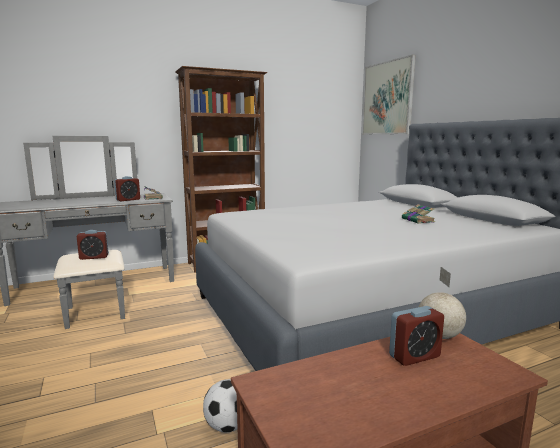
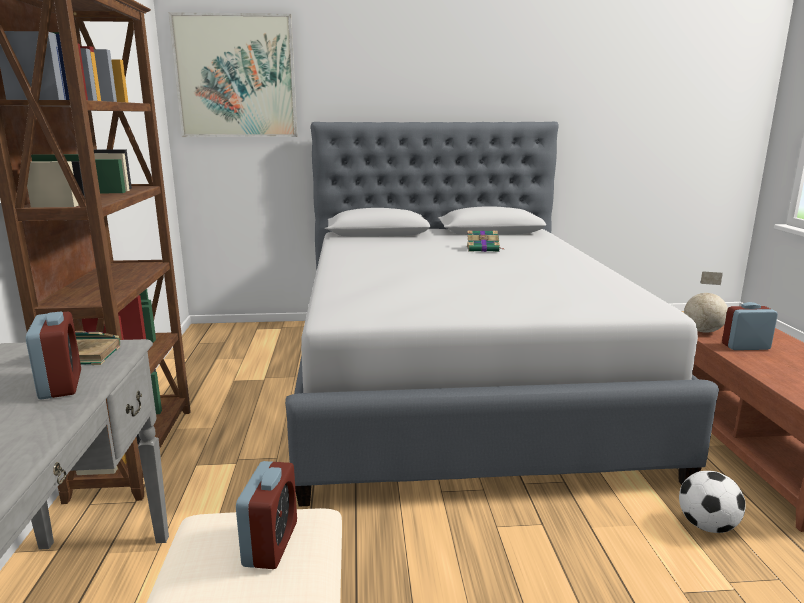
camera: 70 degrees left, 5 degrees up
(414, 356) = (745, 347): alarm clock -> alarm clock turned 90 degrees counterclockwise

